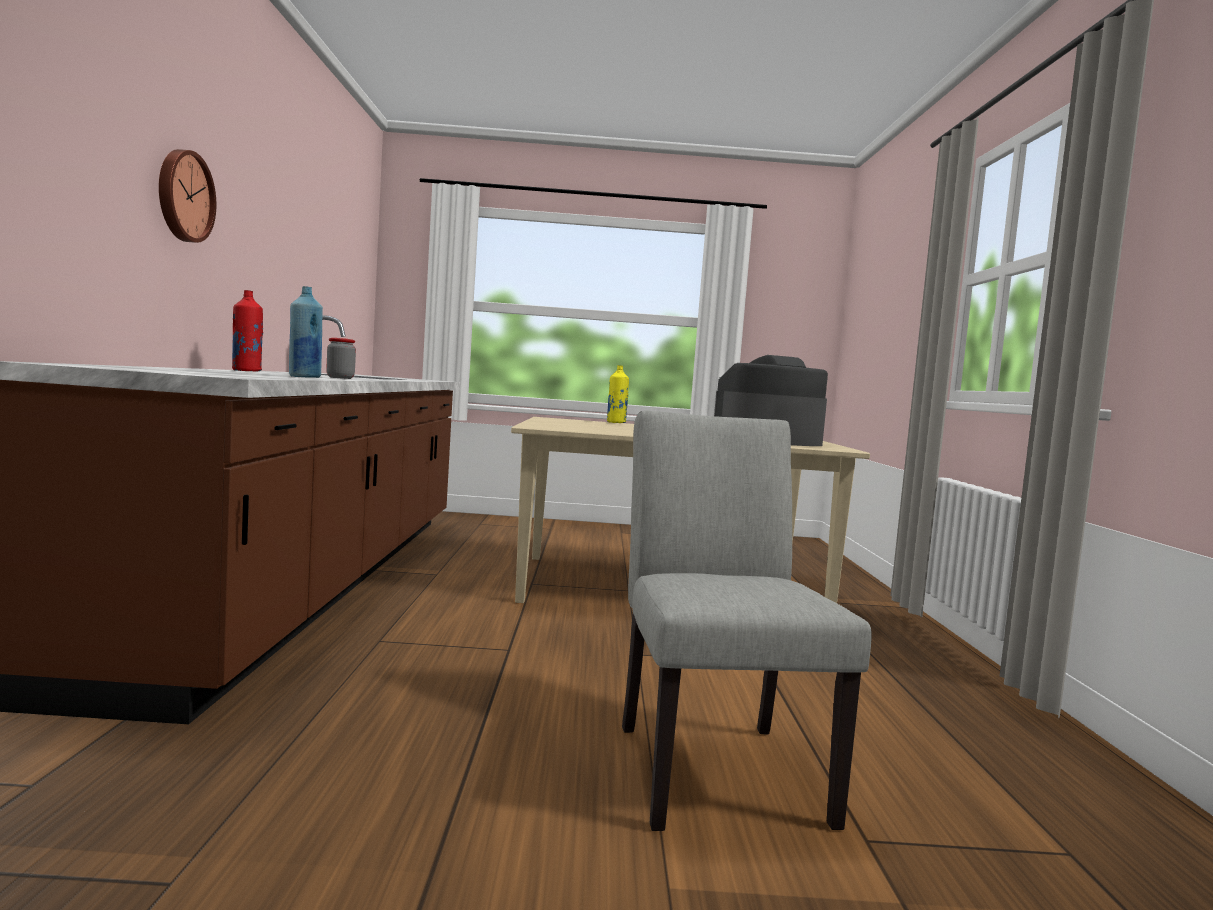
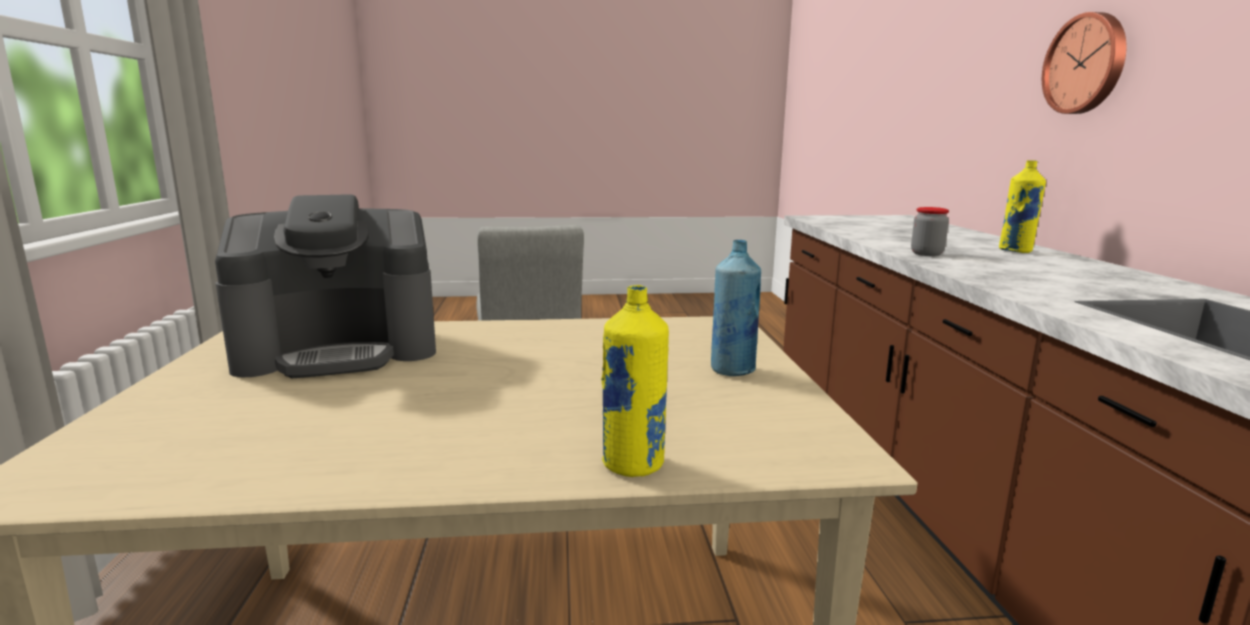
camera: 175 degrees right, 10 degrees up
(246, 371) = (1015, 251): red bottle -> yellow bottle
(304, 377) = (878, 237): blue bottle -> blue bottle (732, 370)

